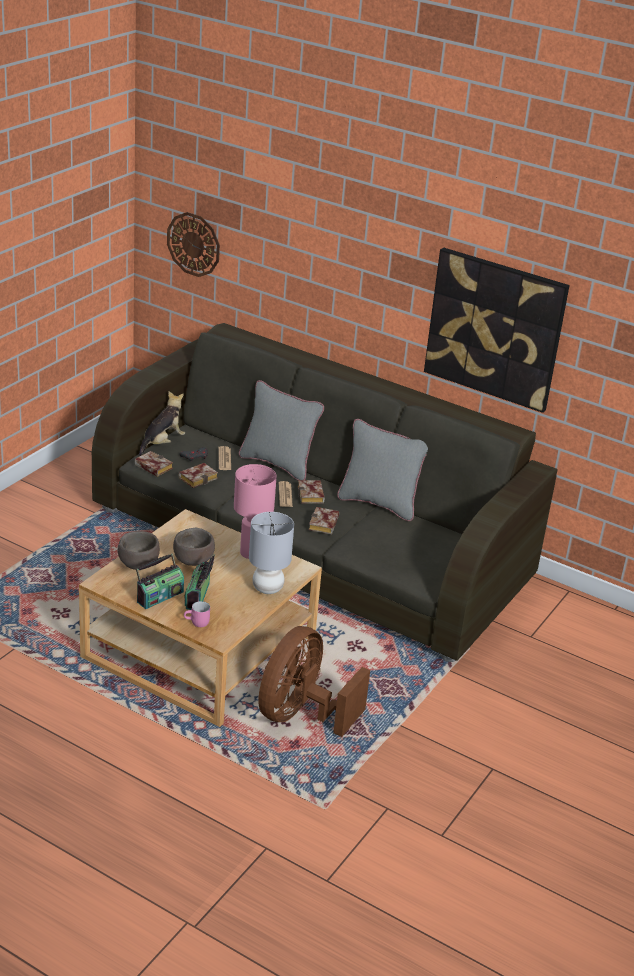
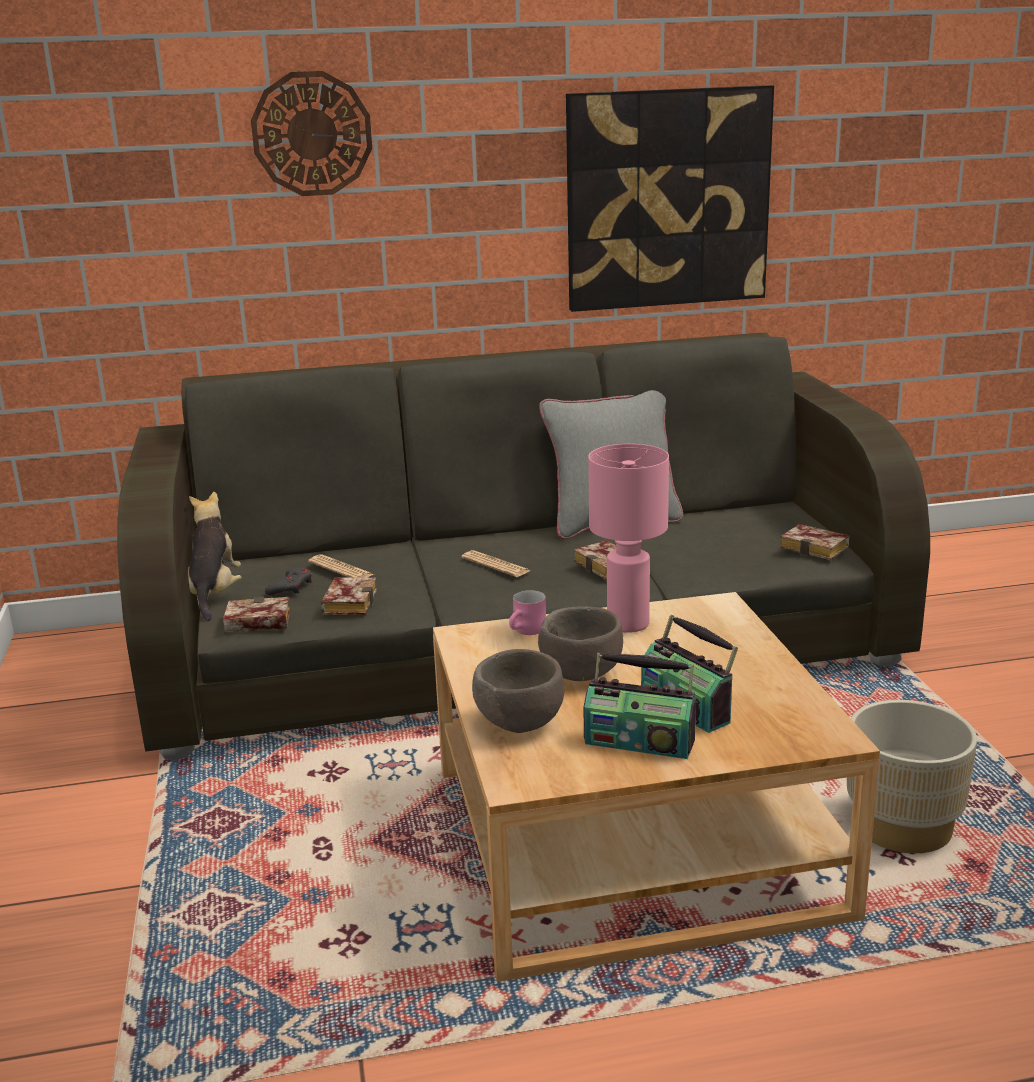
camera: 40 degrees left, 10 degrees down
(159, 596) = (639, 741): radio -> radio turned 105 degrees clockwise
(193, 244) = (83, 257): wall clock -> wall clock (312, 134)
(197, 623) = (765, 739): pink mug -> pink mug (528, 632)
(268, 589) = (740, 646): grey table lamp -> none
(278, 464) = (417, 543): grey pillow -> none
(301, 715) = (902, 826): brown fan -> beige planter
(312, 496) = (526, 551): book -> book (817, 548)

